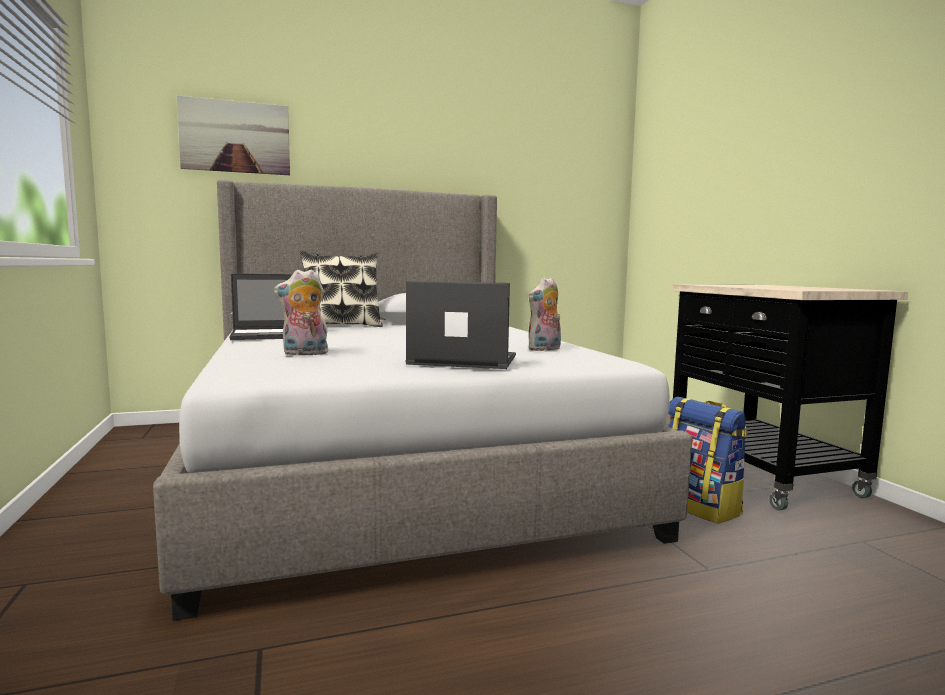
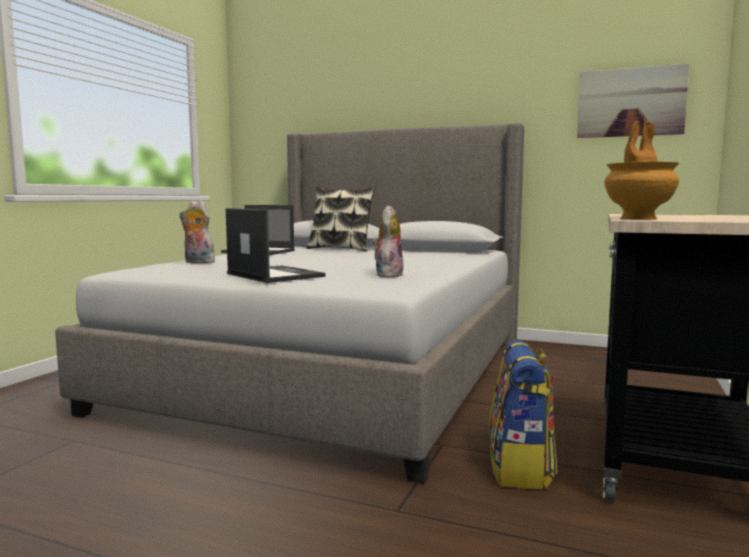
camera: 40 degrees right, 0 degrees up
(235, 137) = (310, 98): picture -> picture (630, 102)
(544, 349) = (387, 275): plush toy -> plush toy turned 105 degrees clockwise
(795, 289) = (638, 219): none -> brown vase

